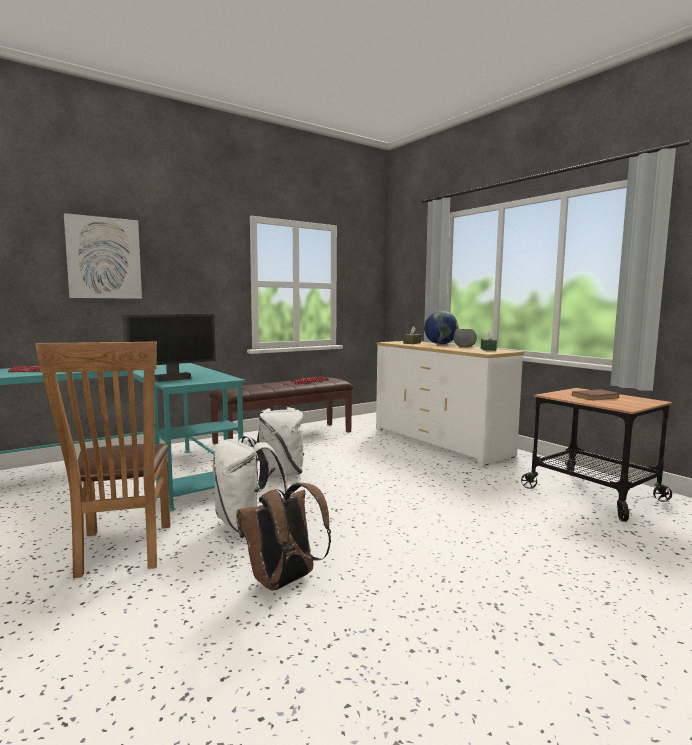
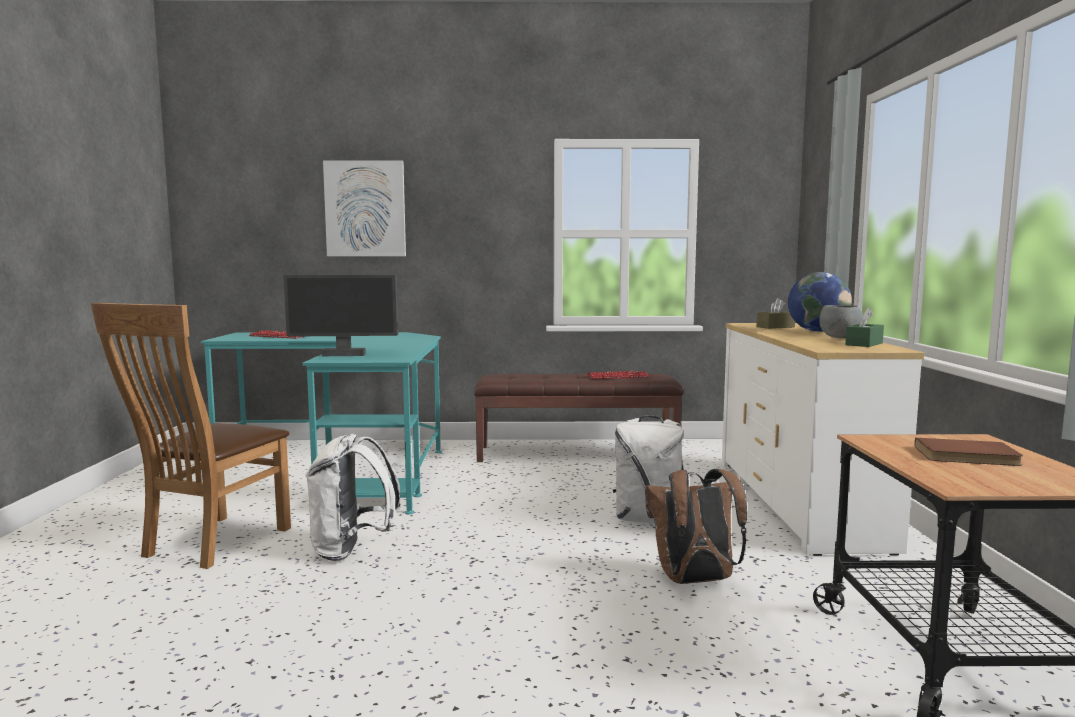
camera: 35 degrees right, 0 degrees up
(280, 474) = (488, 500): white backpack -> white backpack (649, 519)
(283, 582) = (274, 626): brown backpack -> brown backpack (694, 581)

